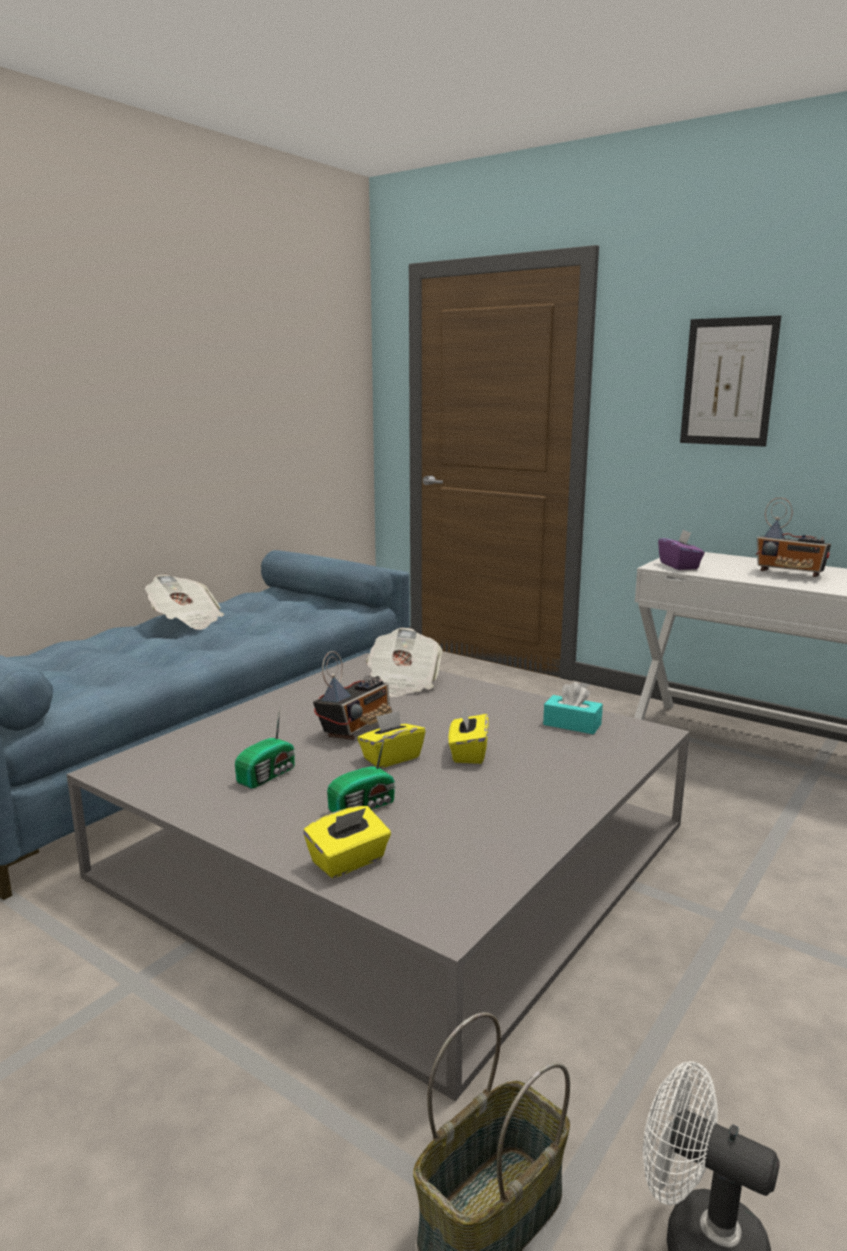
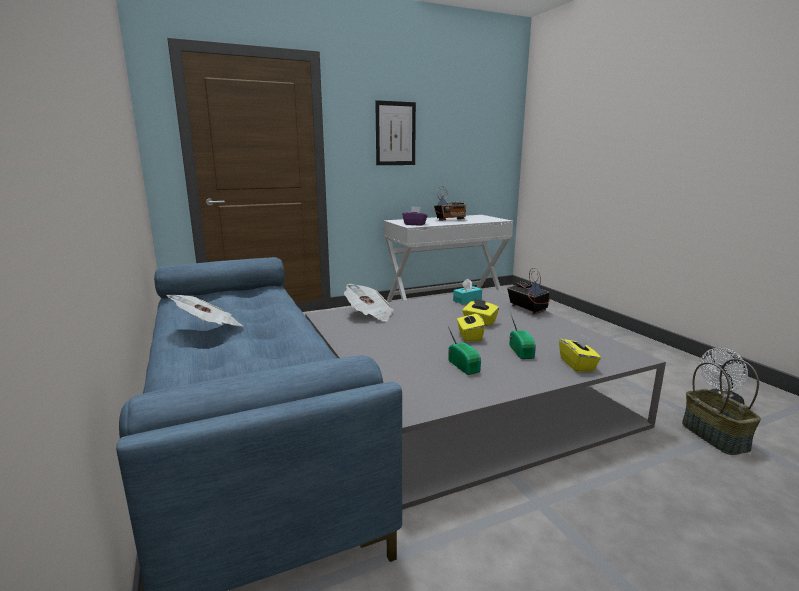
camera: 60 degrees left, 0 degrees up
(356, 729) = (422, 336): radio -> radio (527, 309)

